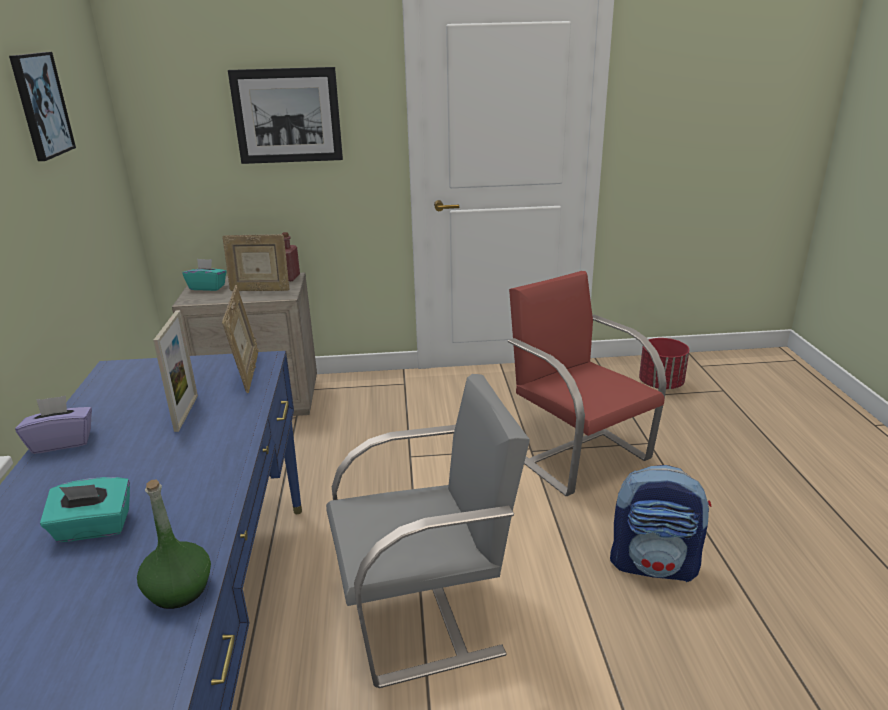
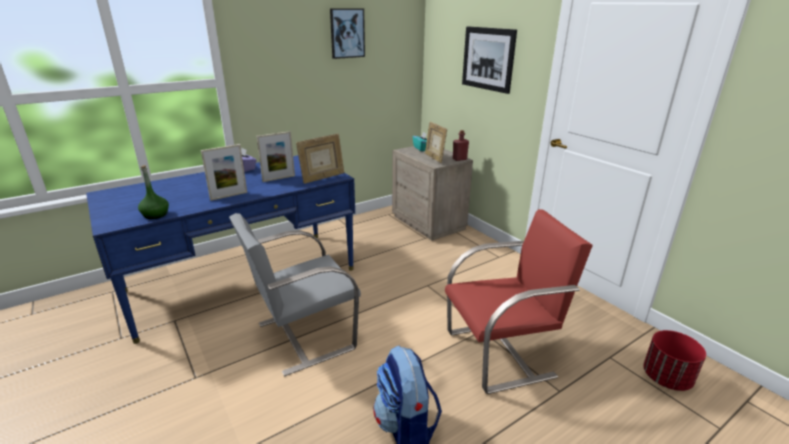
camera: 60 degrees right, 0 degrees up
(93, 528) = (190, 191): turquoise tissue box -> none
(199, 478) = (229, 196): none -> picture frame
(425, 613) = (303, 336): grey chair -> grey chair turned 105 degrees clockwise
(577, 453) = (501, 353): red chair -> red chair turned 45 degrees clockwise

